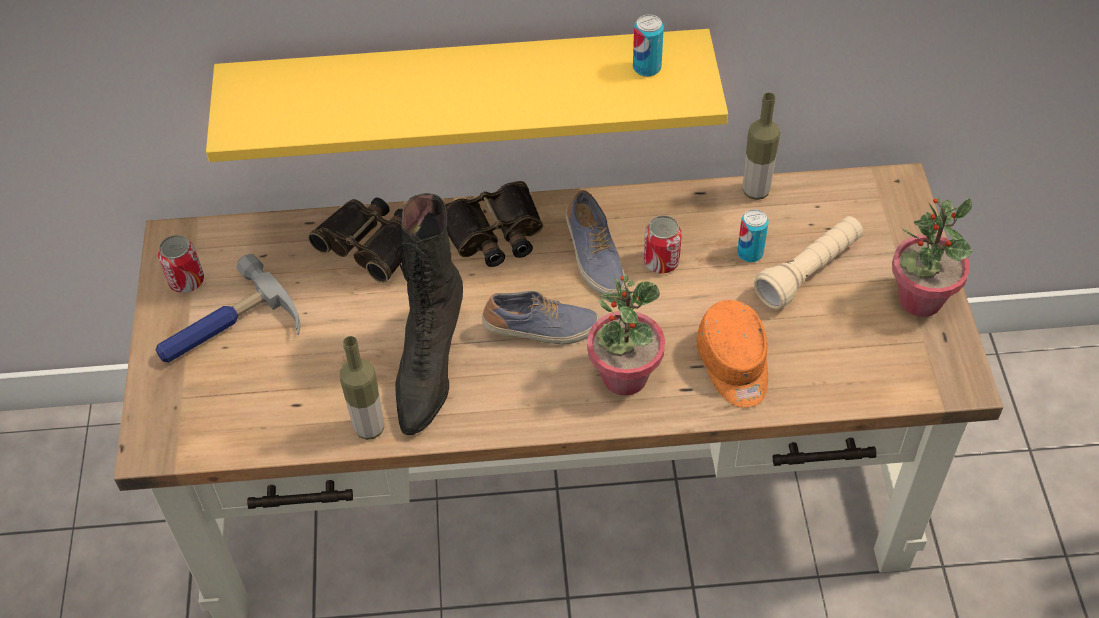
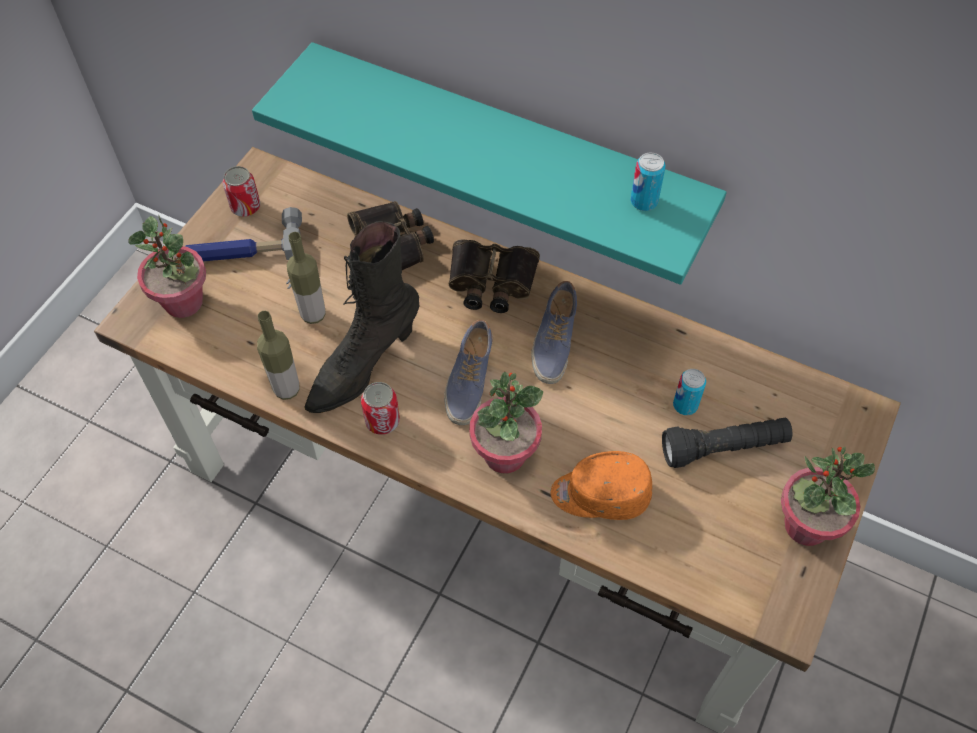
camera: 30 degrees right, 5 degrees up
(193, 402) = (184, 302): none -> potted plant
(466, 87) = (507, 150): yellow shelf -> turquoise shelf
(541, 330) = (468, 380): shoe -> shoe turned 75 degrees clockwise
(661, 262) = (605, 374): can -> can (382, 421)
(734, 365) = (600, 494): orange cap -> orange cap turned 75 degrees clockwise
(755, 191) = (730, 354): bottle -> bottle (313, 314)
(808, 272) = (724, 448): beige flashlight -> black flashlight

